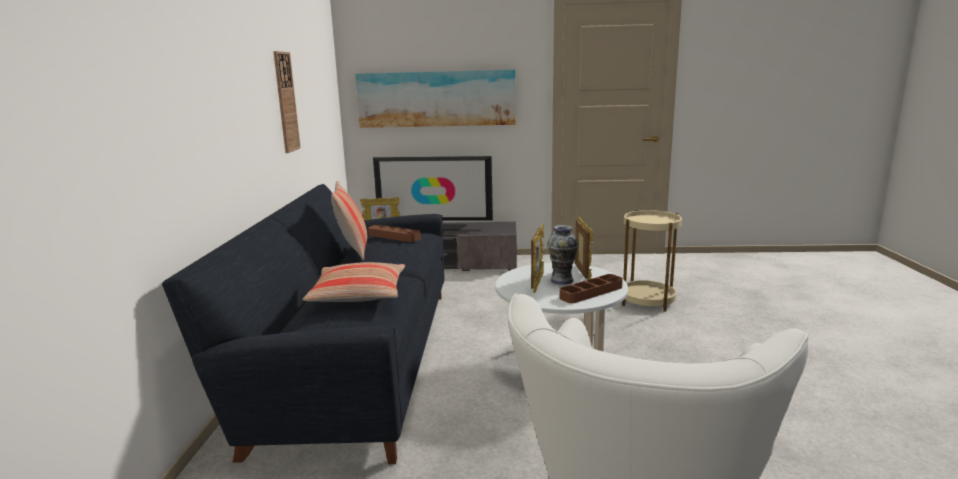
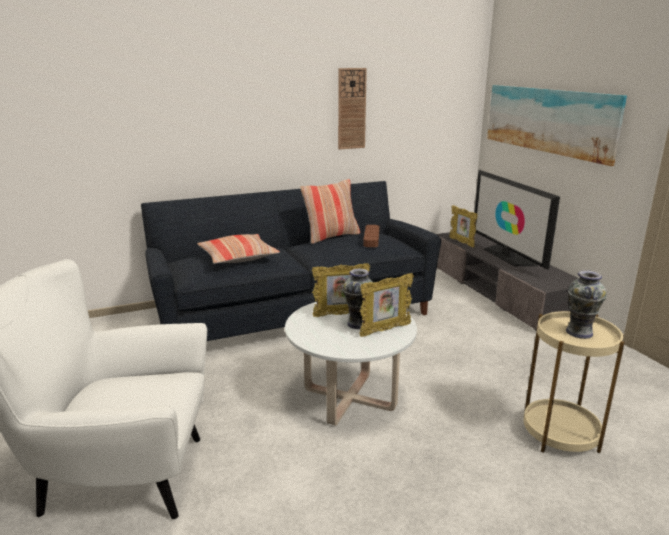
camera: 65 degrees right, 5 degrees up
(591, 292) = (336, 341): brown tray -> none
(650, 220) = (578, 332): none -> vase

